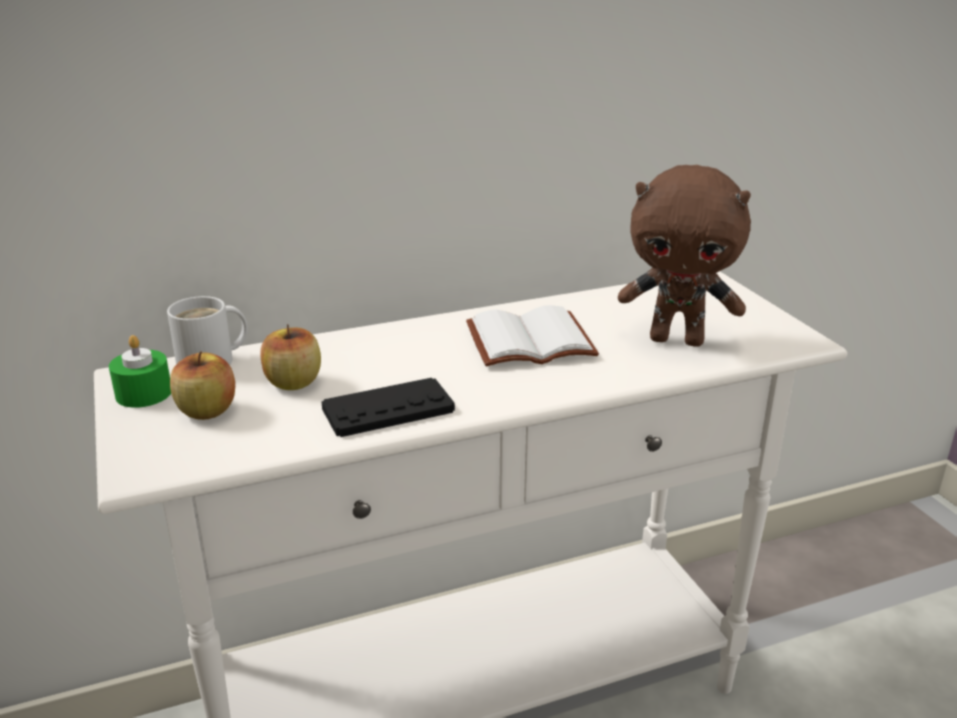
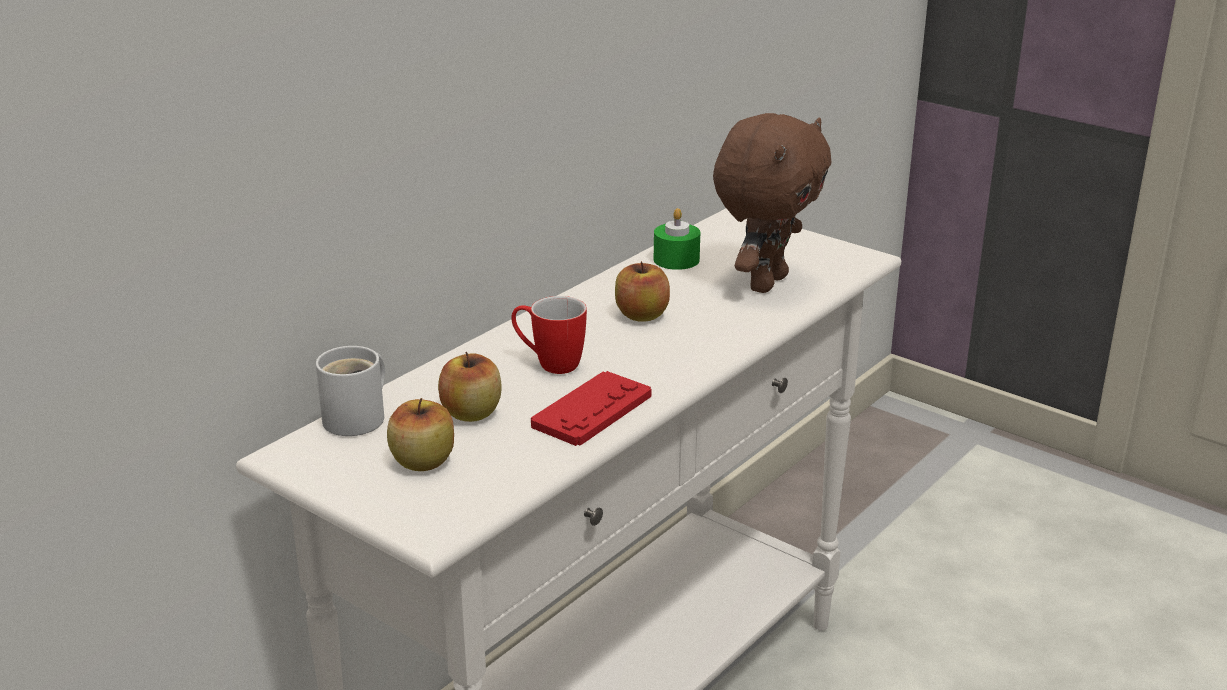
camera: 30 degrees left, 0 degrees up
(144, 393) = (333, 465): green candle -> green candle (676, 260)
(388, 409) = (592, 411): black game controller -> red game controller
(404, 360) = (549, 364): none -> mug
(531, 340) = (642, 315): white book -> apple
(677, 340) = (765, 282): brown plush toy -> brown plush toy turned 45 degrees counterclockwise

